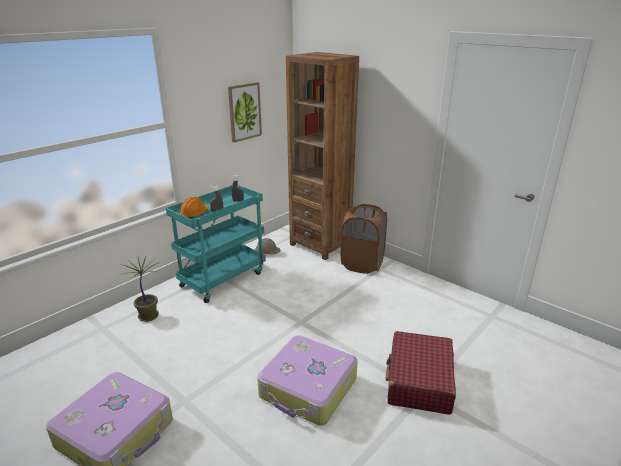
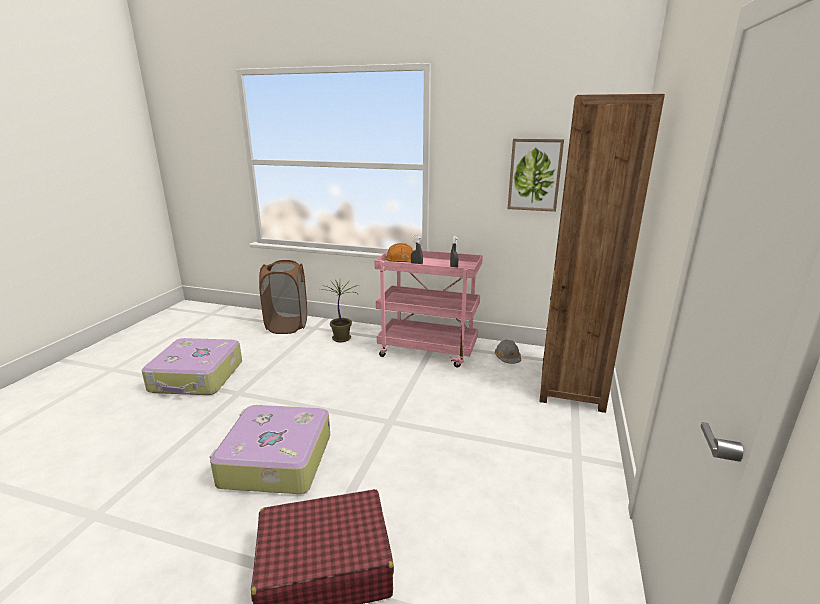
camera: 65 degrees right, 5 degrees down
(223, 278) = (428, 351): turquoise cart -> pink cart
(362, 264) = (568, 436): brown laundry basket -> brown laundry basket (287, 325)

